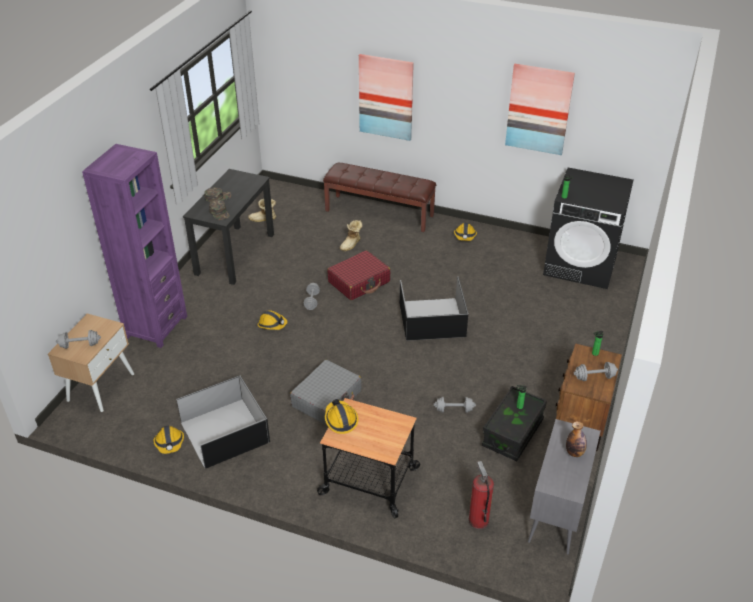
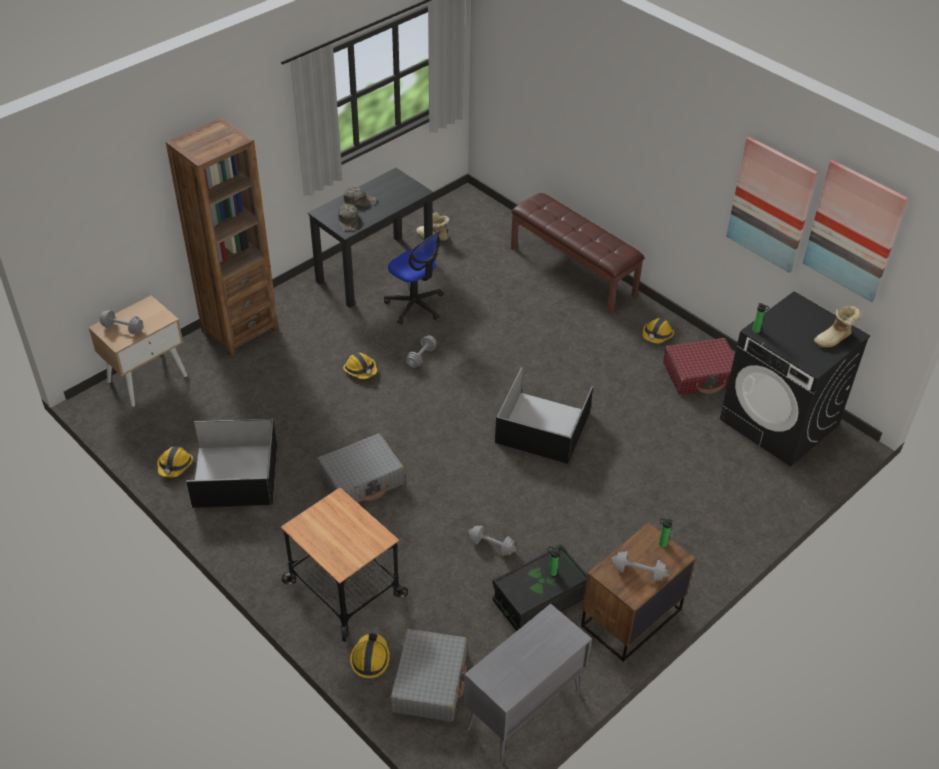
camera: 25 degrees right, 5 degrees up
(156, 327) = (240, 330): purple bookcase -> brown bookcase
(282, 268) = (415, 305): none -> office chair
(340, 420) = (318, 510): hard hat -> hard hat (370, 658)
(351, 244) = (512, 301): boot -> boot (834, 339)
(359, 282) = (490, 352): red suitcase -> red suitcase (700, 375)
(386, 97) = (603, 131): picture -> picture (854, 231)
(478, 520) = (430, 682): fire extinguisher -> grey suitcase
(574, 452) = (541, 651): bottle -> none

